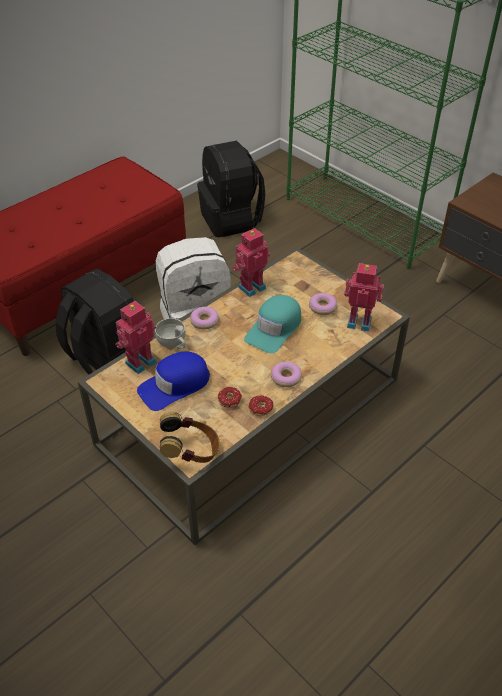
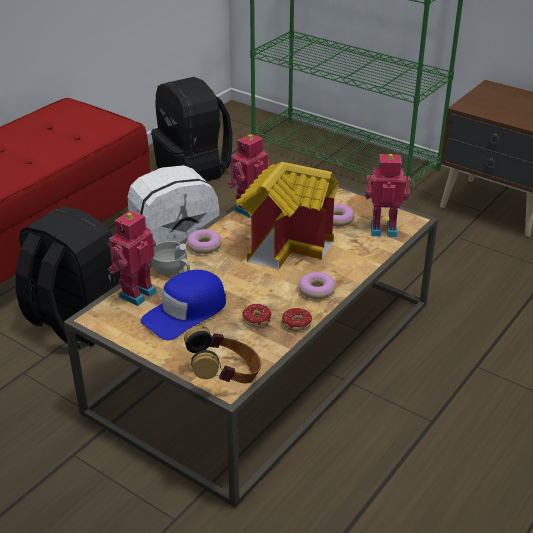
camera: 10 degrees left, 10 degrees down
(274, 329) = (289, 245): turquoise cap -> toy house

